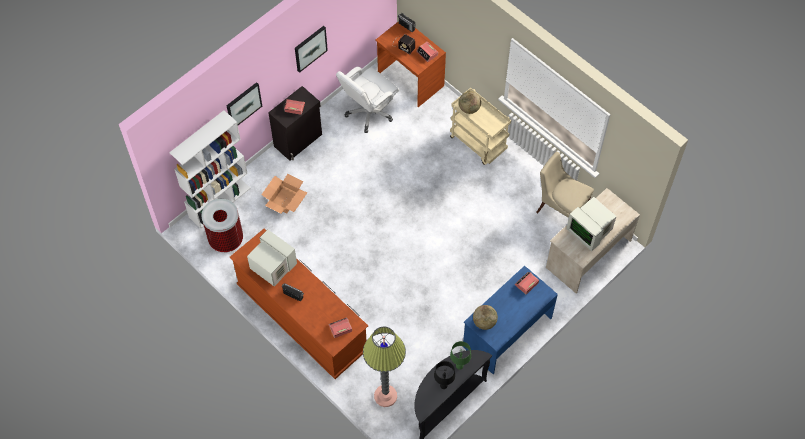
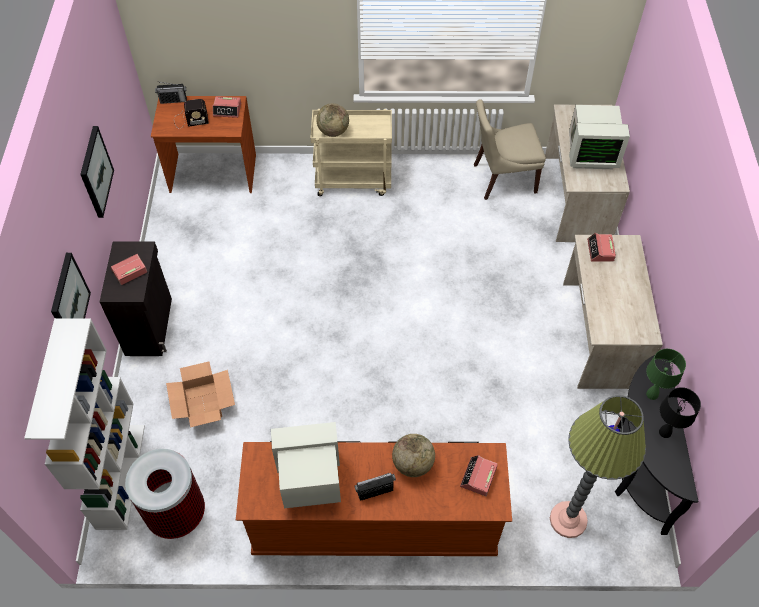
camera: 45 degrees left, 5 degrees down
(369, 112) = (202, 237): white office chair -> none
(484, 322) = (612, 325): globe -> globe (413, 464)
(506, 332) = (598, 334): blue desk -> beige desk

